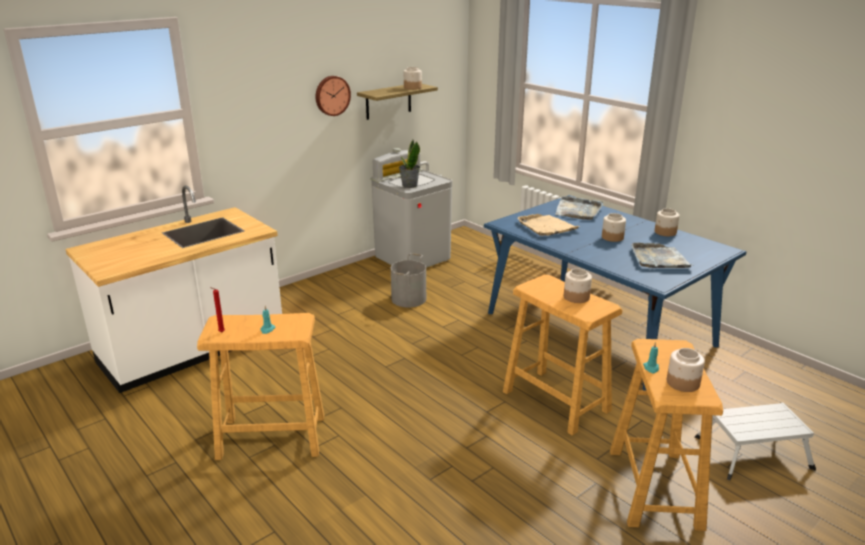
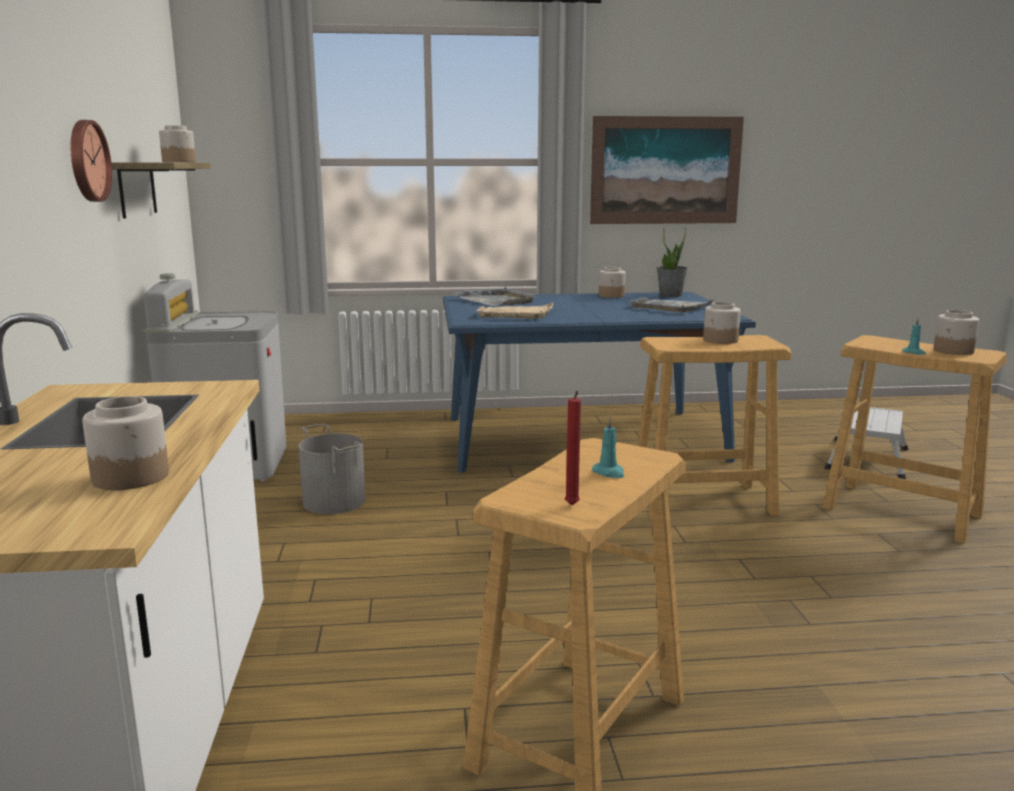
camera: 55 degrees left, 10 degrees down
(409, 185) = (232, 325): potted plant -> potted plant (670, 295)
(612, 237) = (592, 306): jar -> jar (131, 477)
(758, 138) = (665, 170): none -> picture

